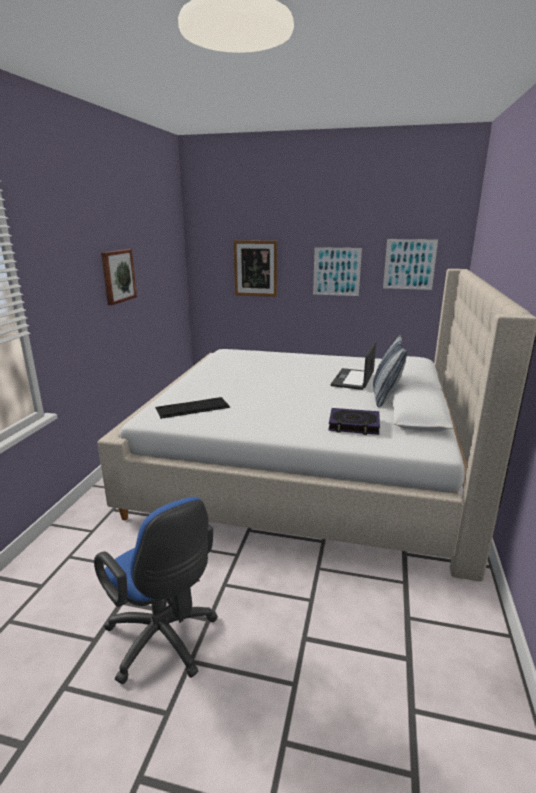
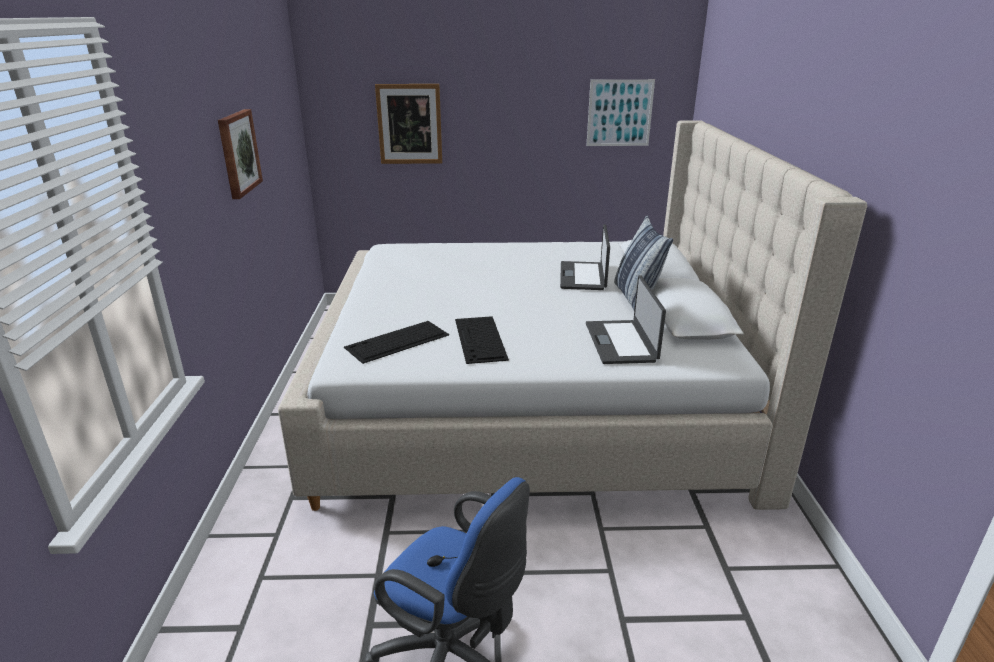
camera: 15 degrees left, 5 degrees up
(250, 412) = (480, 339): none -> keyboard
(336, 271) = (524, 125): picture -> none
(354, 425) = (621, 342): book -> laptop

